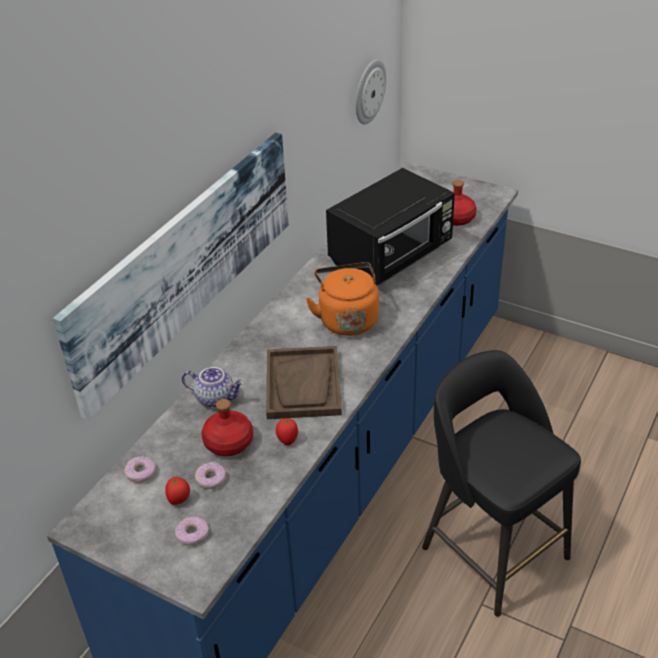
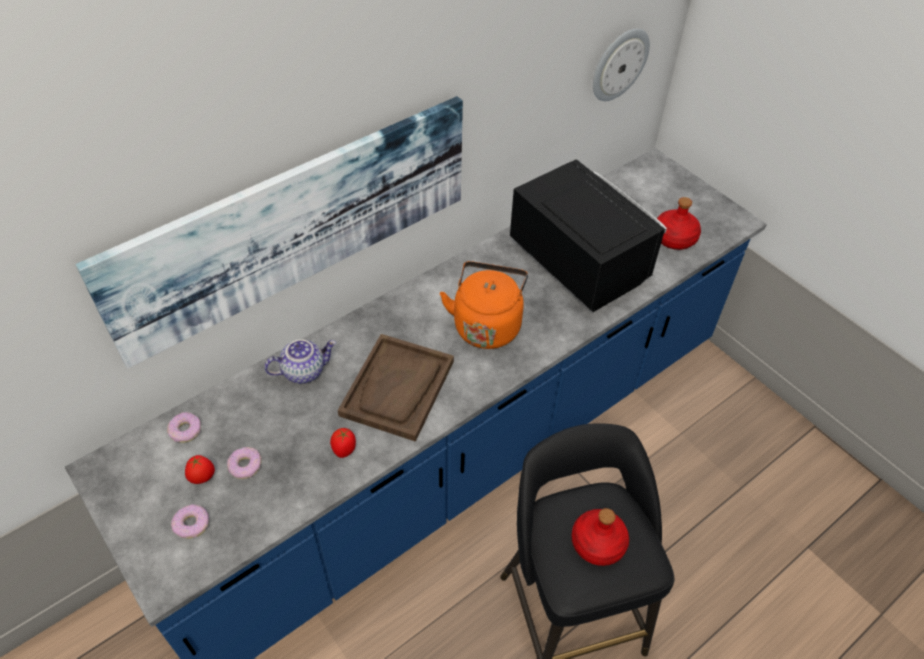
camera: 20 degrees right, 10 degrees up
(216, 398) = (304, 370): teapot -> teapot turned 60 degrees counterclockwise
(229, 442) = (286, 429): red bottle -> red bottle (598, 544)
(392, 256) = (577, 263): black microwave -> black microwave turned 105 degrees counterclockwise

